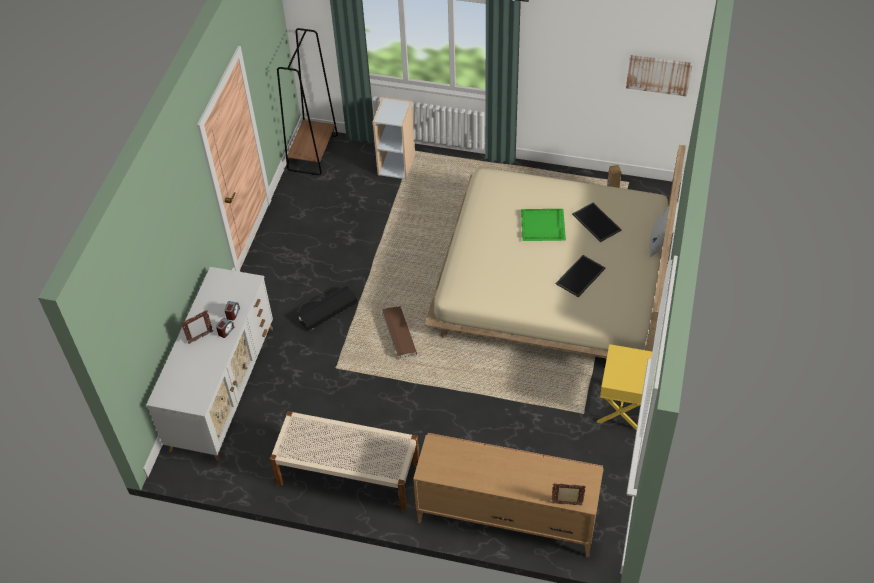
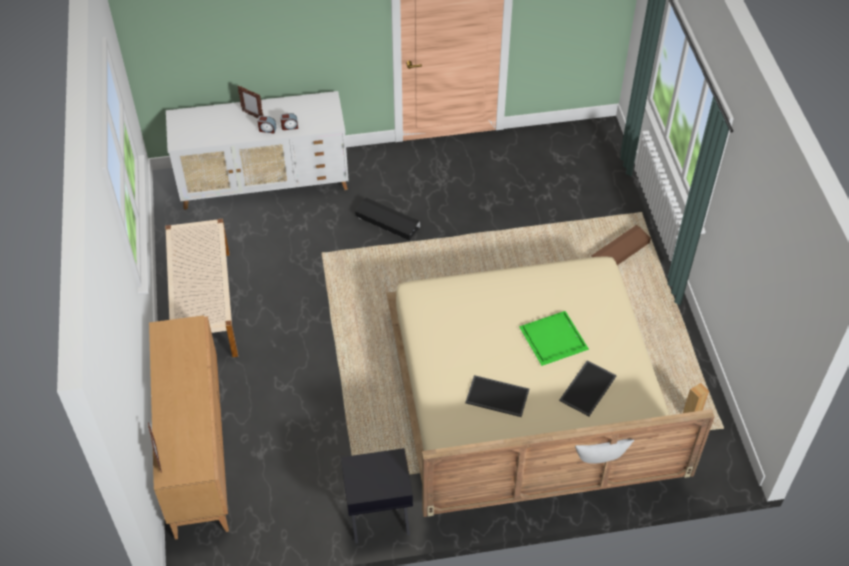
camera: 65 degrees right, 0 degrees up
(313, 153) = (584, 136): clothes rack -> none
(397, 164) = (612, 206): bookcase -> none
(399, 336) = (383, 288): brown storage box -> brown storage box (619, 252)
(622, 407) = (379, 517): yellow nightstand -> black nightstand
(658, 74) = (783, 335): picture -> none

